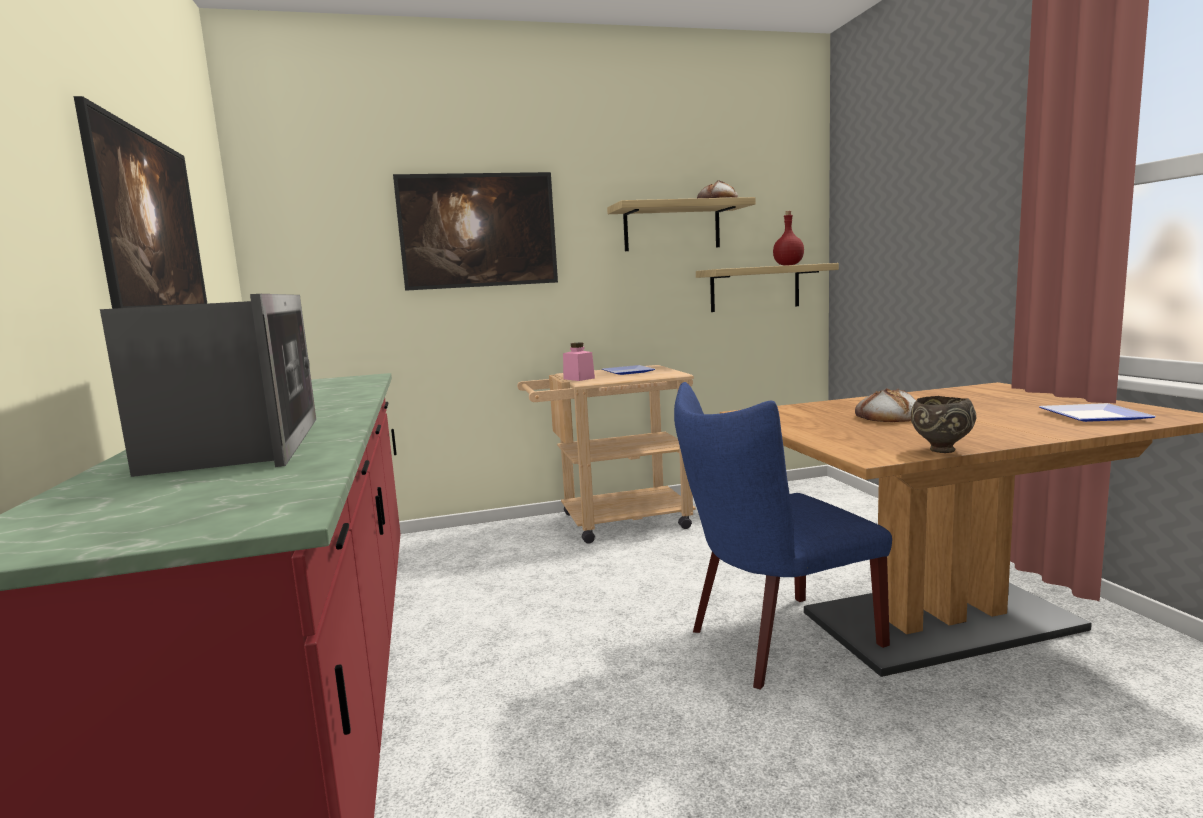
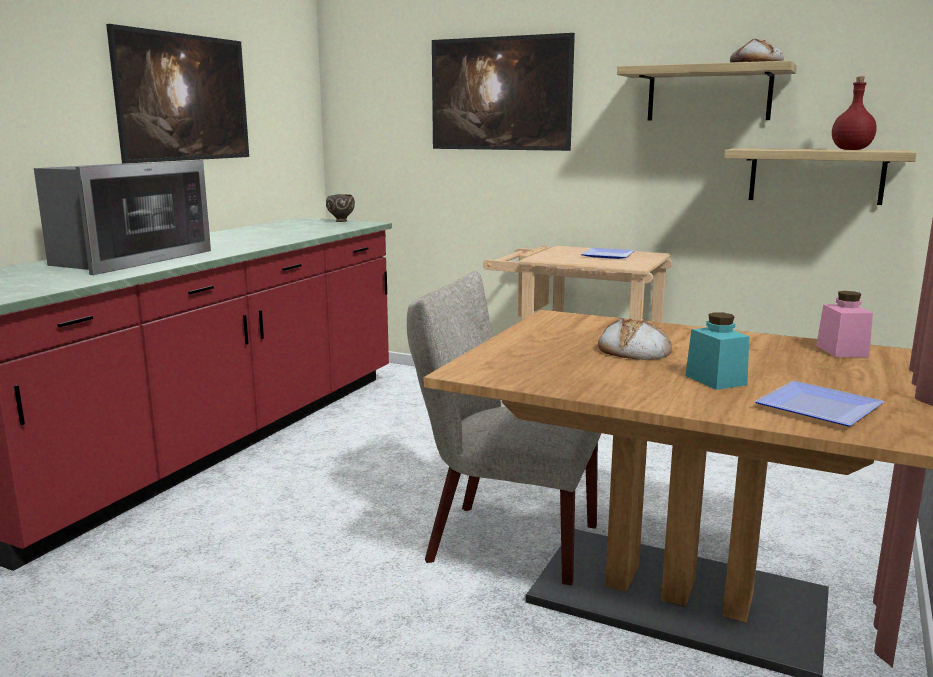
camera: 40 degrees right, 5 degrees up
(579, 378) = (542, 254): pink jar -> pink jar (842, 351)
(773, 643) = (501, 542): blue chair -> beige chair
(940, 450) = (527, 384): brown bowl -> brown bowl (341, 221)
(998, 418) = (715, 380): none -> turquoise jar

